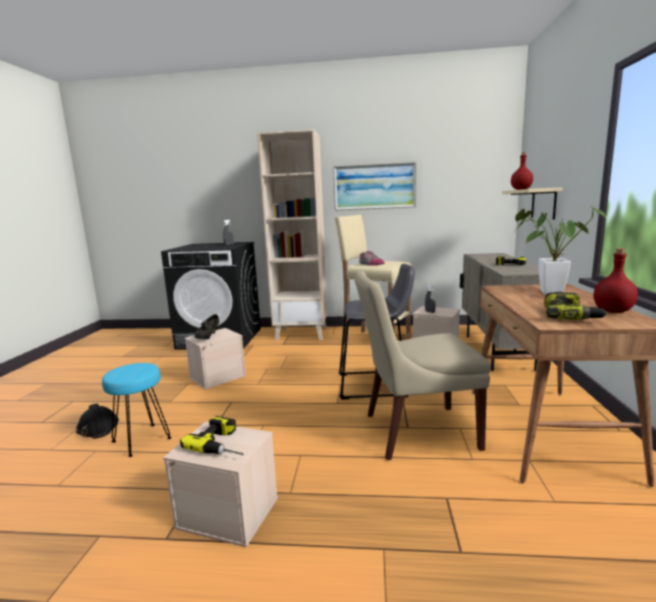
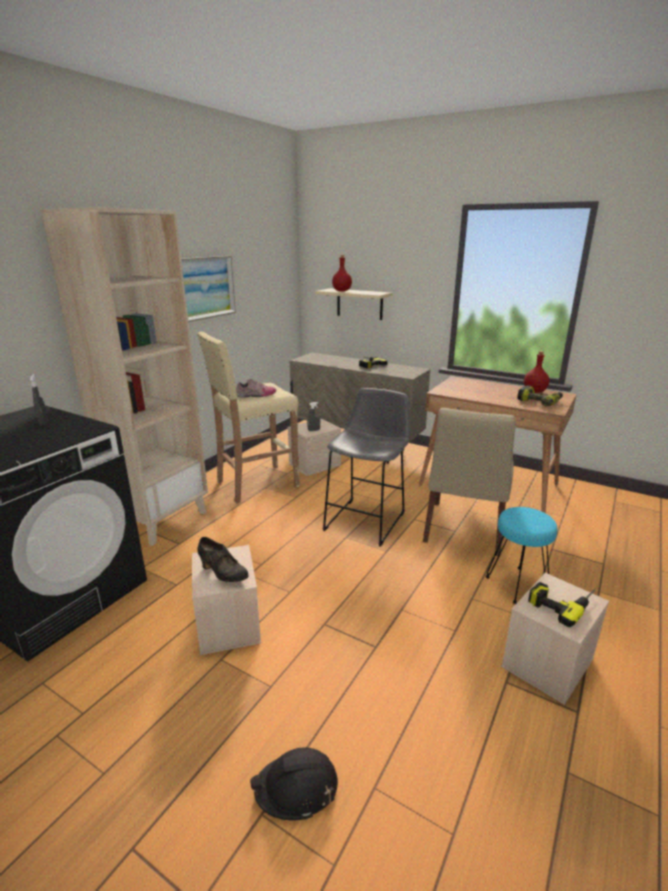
camera: 65 degrees left, 10 degrees up
(141, 439) = (372, 727): turquoise stool -> turquoise stool (516, 585)
(545, 293) = (473, 387): potted plant -> none

